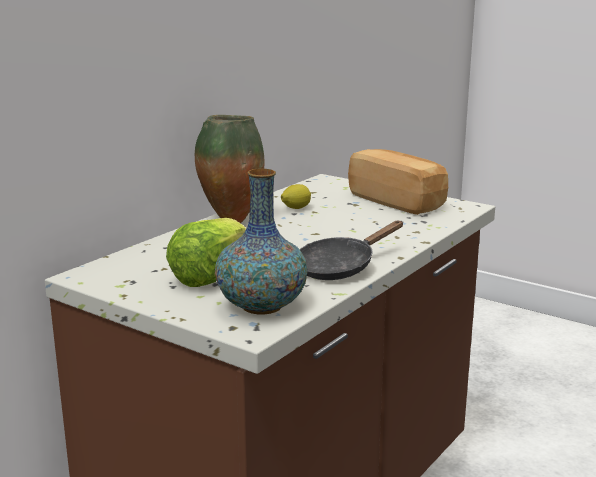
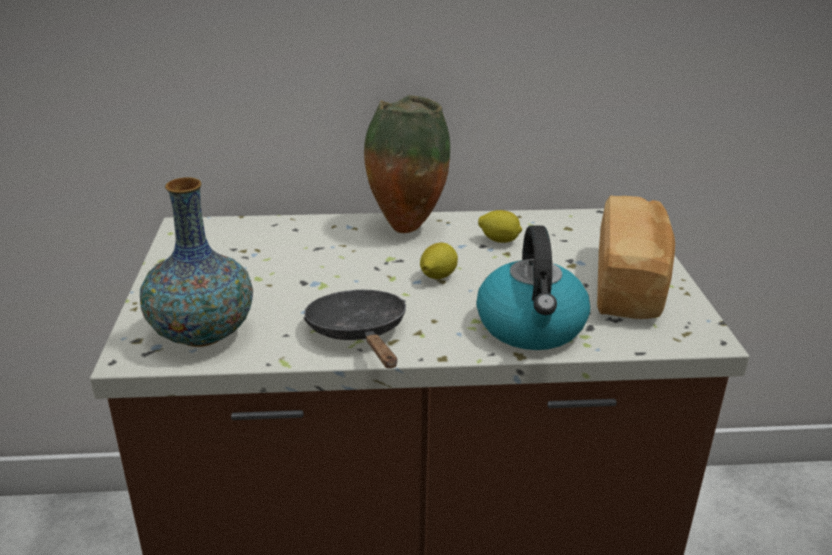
camera: 50 degrees right, 10 degrees up
(210, 275) = (251, 277): lettuce -> none
(309, 233) = (437, 277): none -> lemon
(340, 267) = (359, 333): black frying pan -> black frying pan turned 60 degrees clockwise
(403, 231) = (531, 327): none -> kettle

